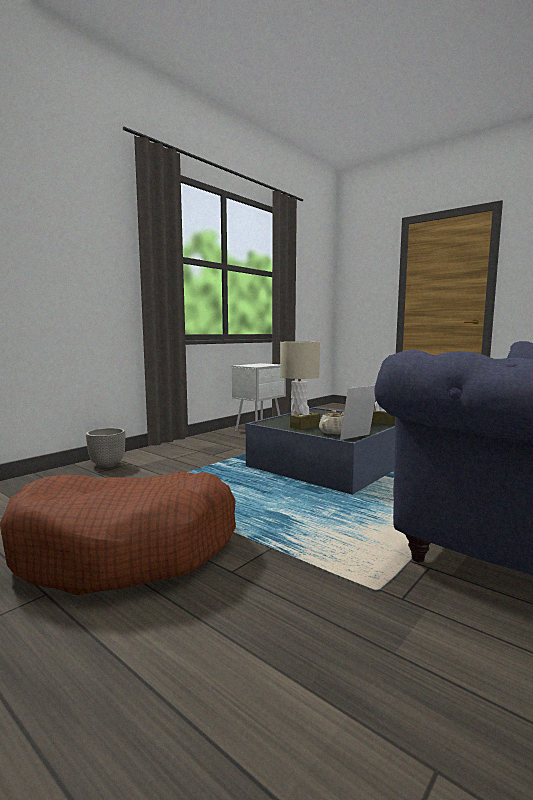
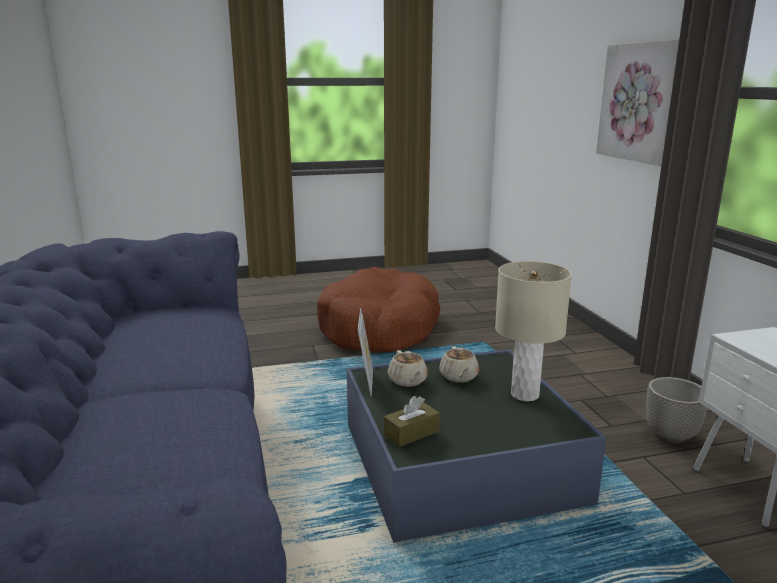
camera: 125 degrees right, 10 degrees up
(81, 254) = (640, 102): none -> picture
(107, 465) = (578, 343): planter -> planter (670, 435)
(304, 426) = (459, 377): brown tissue box -> beige teapot

